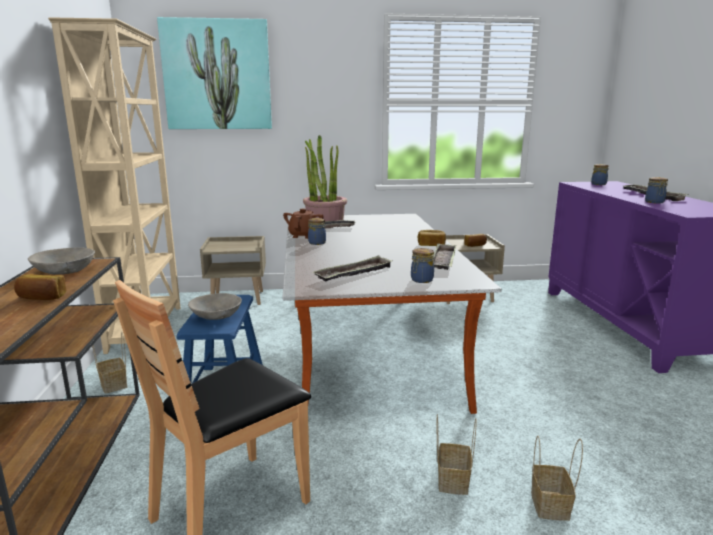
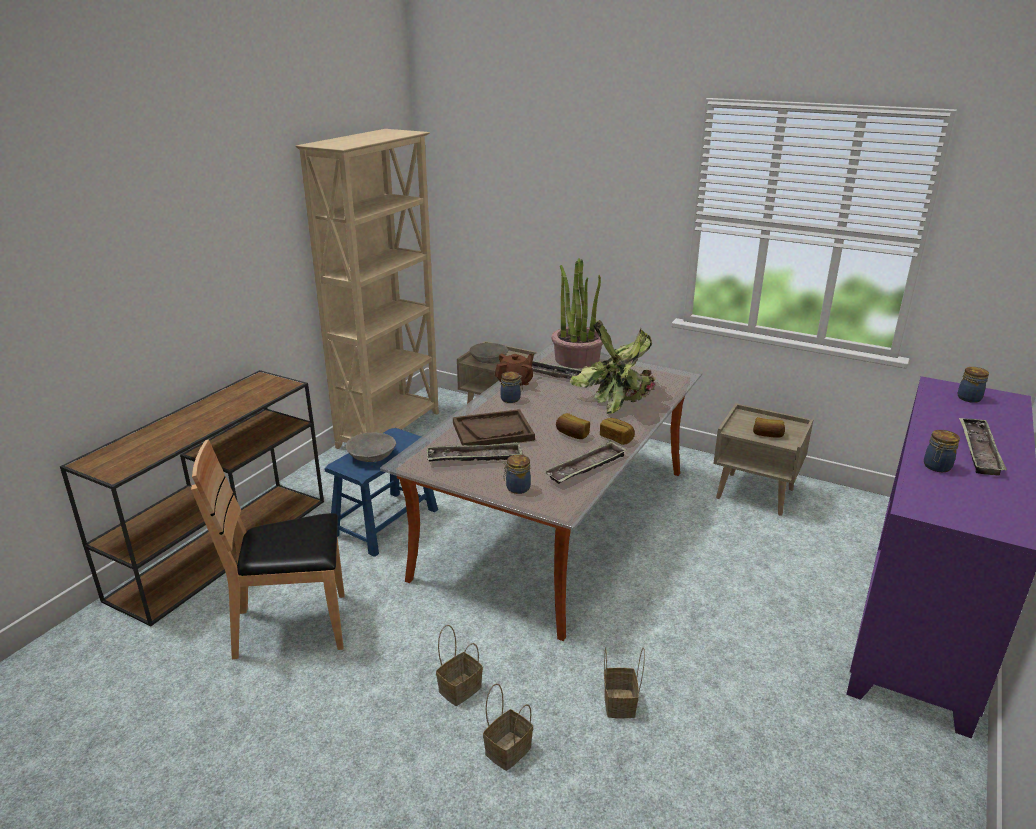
camera: 35 degrees right, 10 degrees up
(41, 298) = (210, 420): bread -> bread (572, 434)
(64, 271) = (254, 391): grey bowl -> grey bowl (488, 360)
(114, 385) = (316, 484): basket -> basket (620, 704)
(217, 75) = (505, 163): picture -> none
(339, 259) = (493, 431): none -> brown tray
(391, 230) = (618, 398): none -> potted plant

